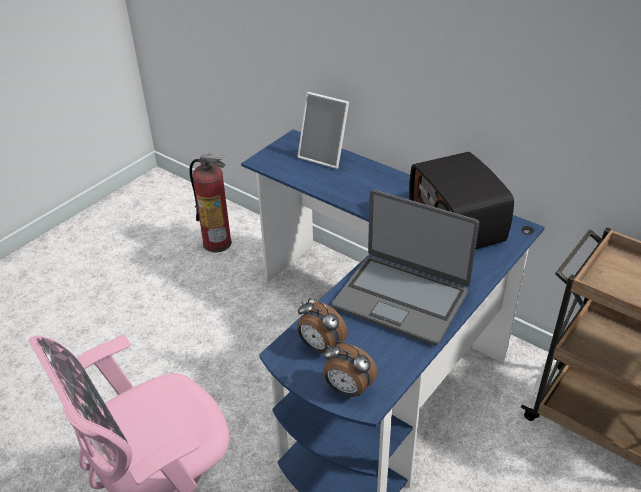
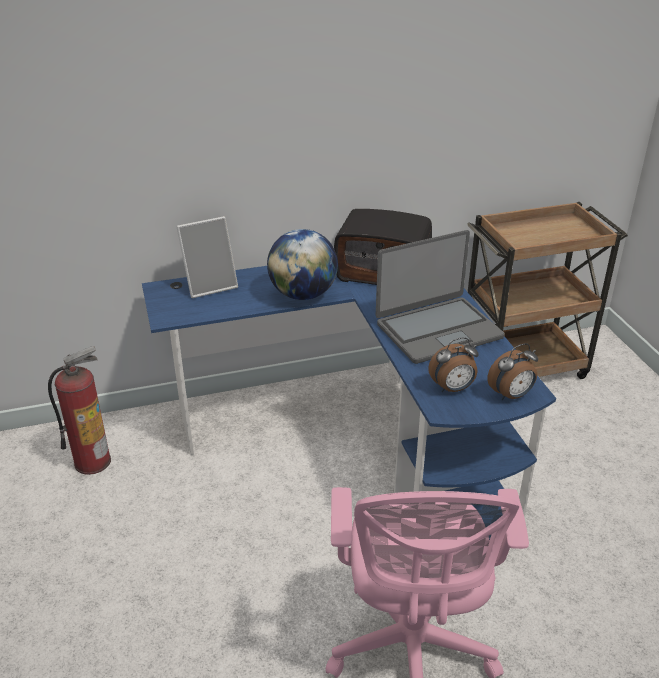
camera: 55 degrees left, 5 degrees down
(366, 202) = (303, 294): none -> globe

